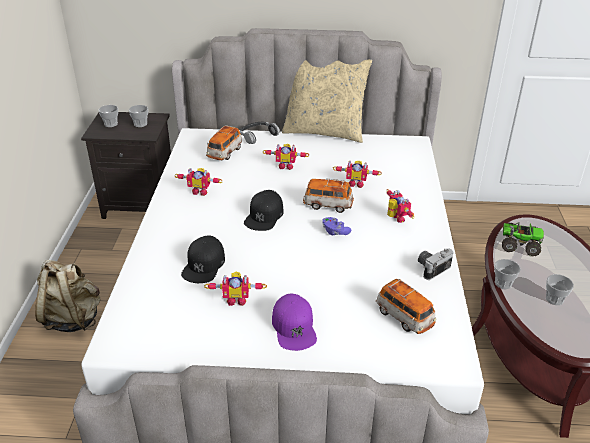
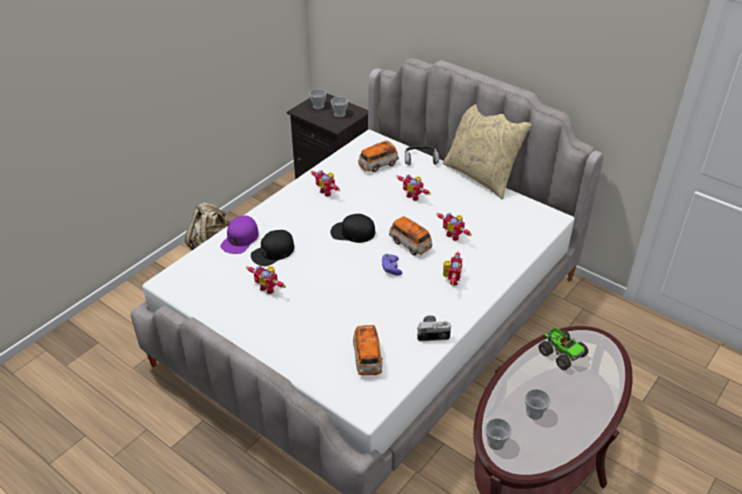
camera: 35 degrees right, 5 degrees up
(264, 216) = (352, 232): black cap -> black cap turned 45 degrees clockwise
(294, 327) = (285, 326): purple cap -> purple cap (240, 239)
(503, 283) = (505, 378): cup -> cup (496, 442)

